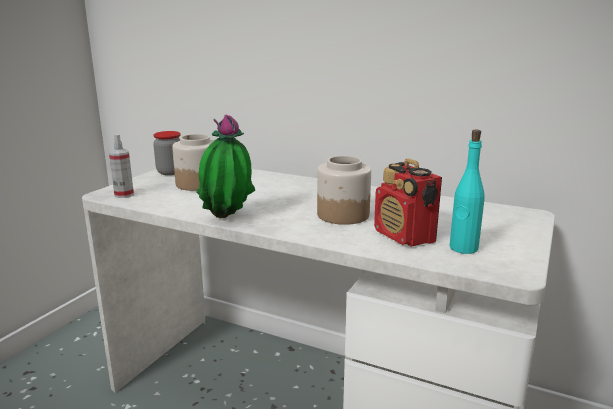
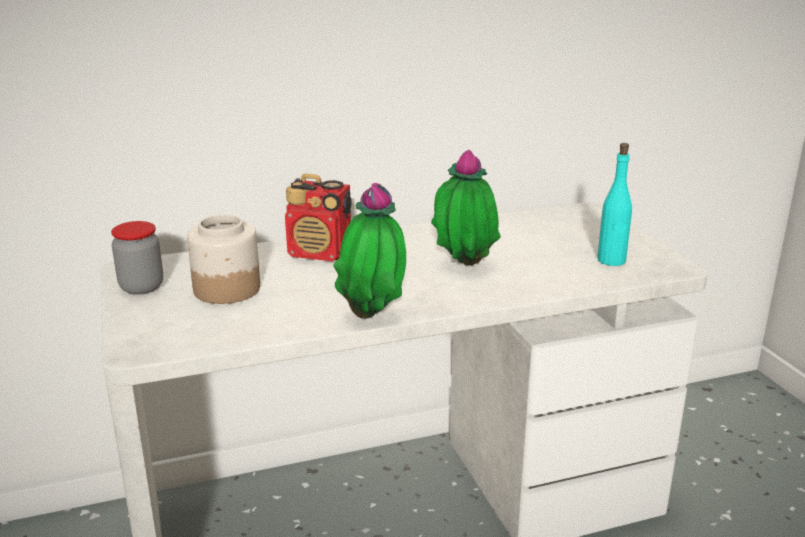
camera: 45 degrees left, 5 degrees up
(124, 195) = (169, 340): spray bottle -> none
(342, 215) = (463, 267): jar -> potted plant
(405, 237) = (555, 268): radio -> radio (320, 254)

